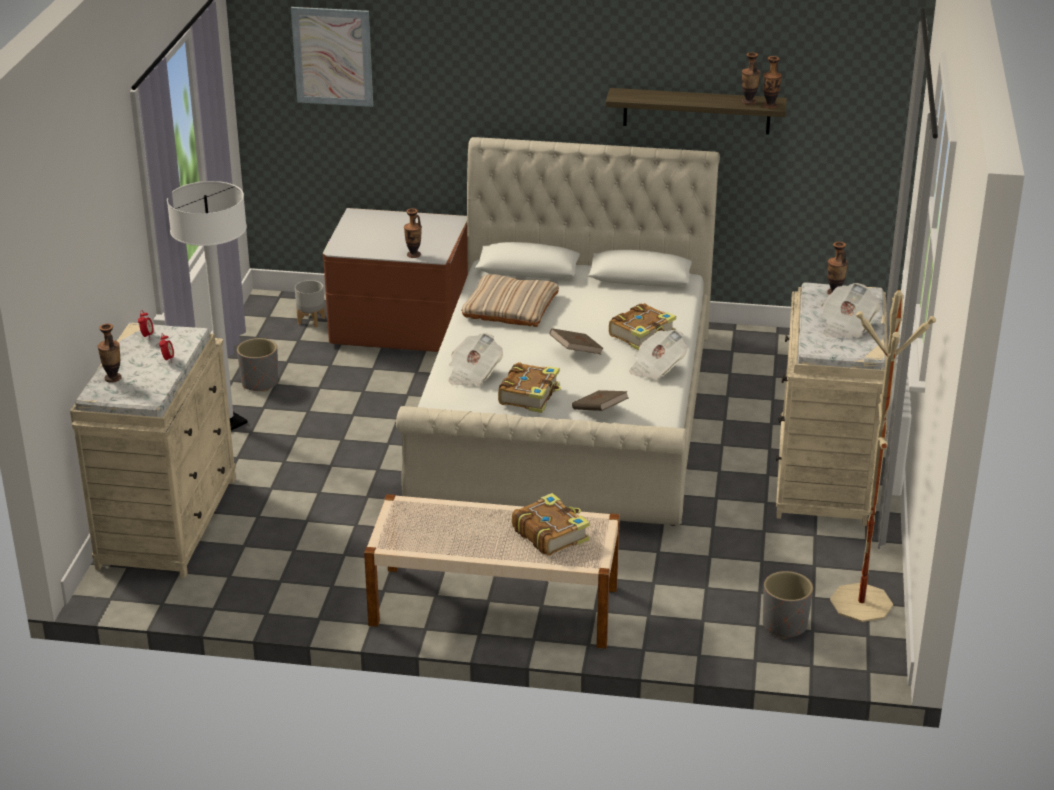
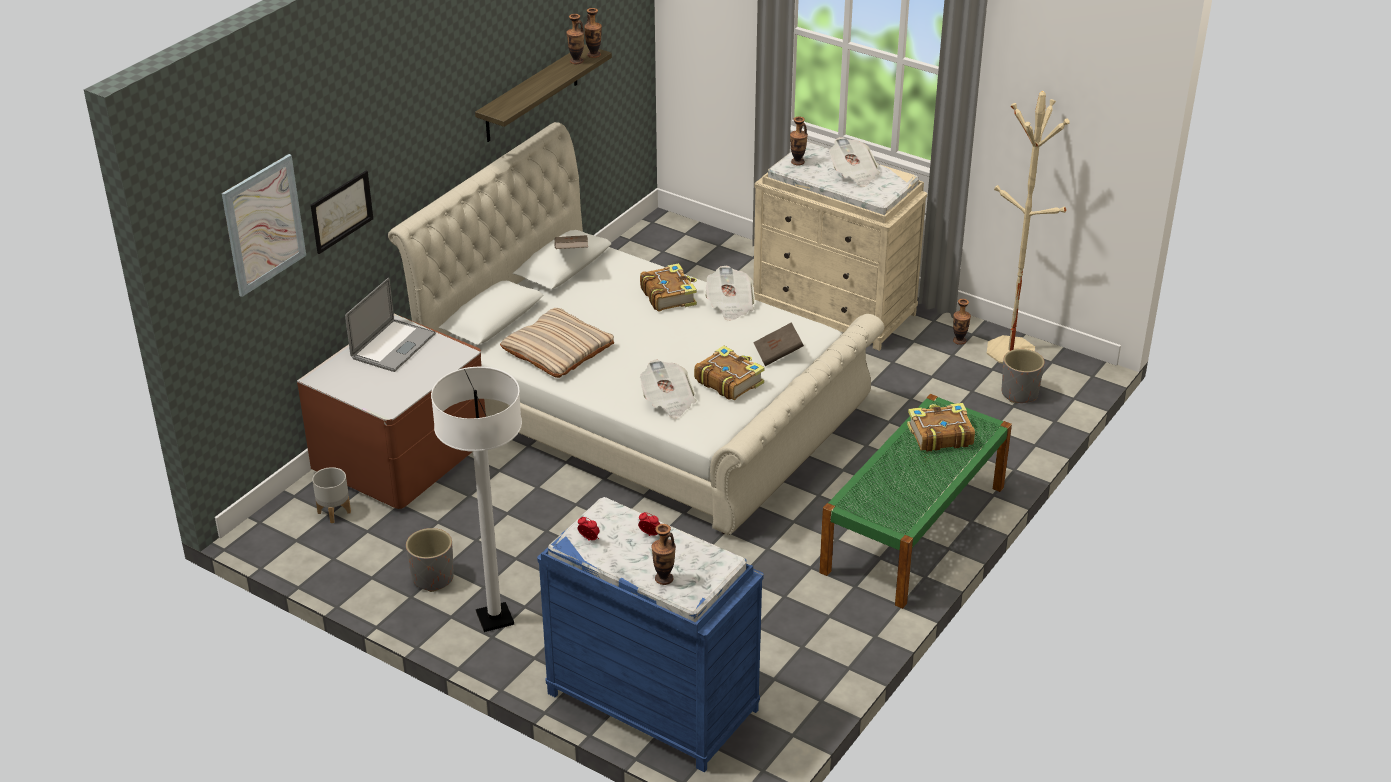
camera: 65 degrees left, 5 degrees up
(168, 521) = (651, 701): beige dresser -> blue dresser
(413, 255) = (445, 365): vase -> vase (959, 341)
(422, 92) = (341, 211): none -> picture
(422, 228) = (393, 346): none -> laptop
(494, 606) = (915, 529): beige bench -> green bench
(576, 351) = (670, 337): brown book -> brown book (571, 251)

